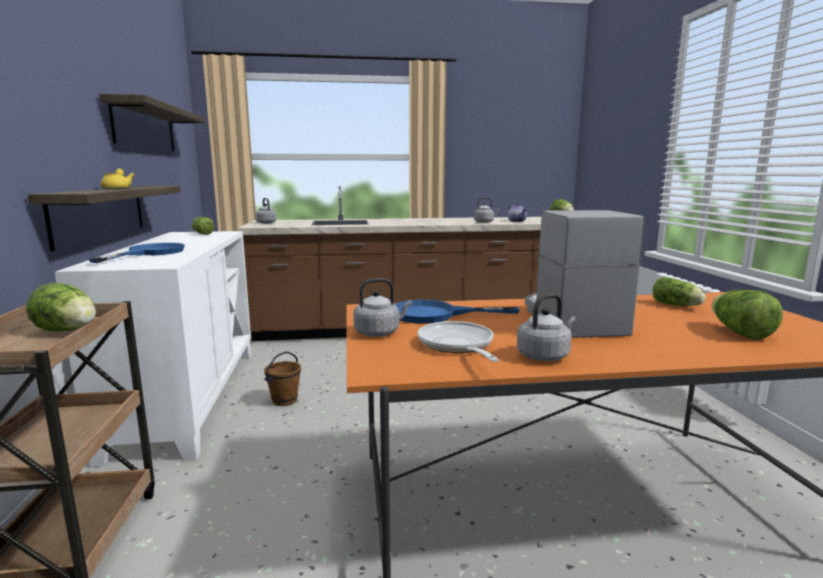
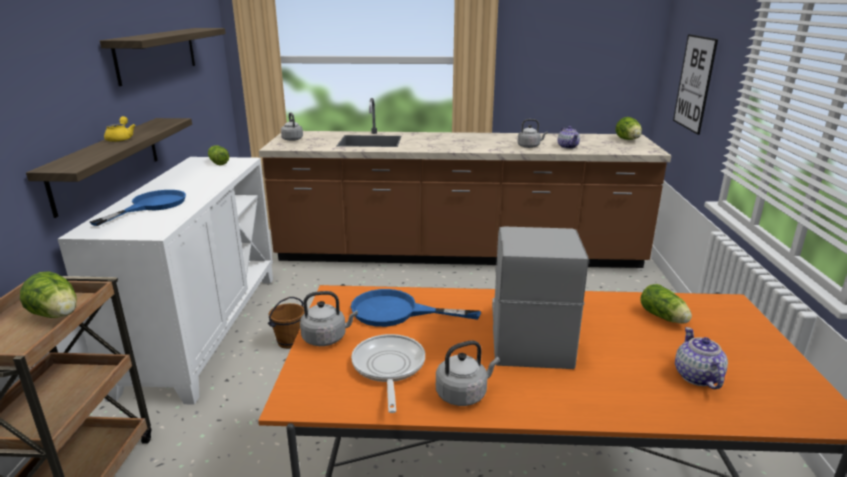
camera: 10 degrees right, 10 degrees up
(615, 163) = (694, 83): none -> picture
(740, 333) = (697, 377): lettuce -> teapot

